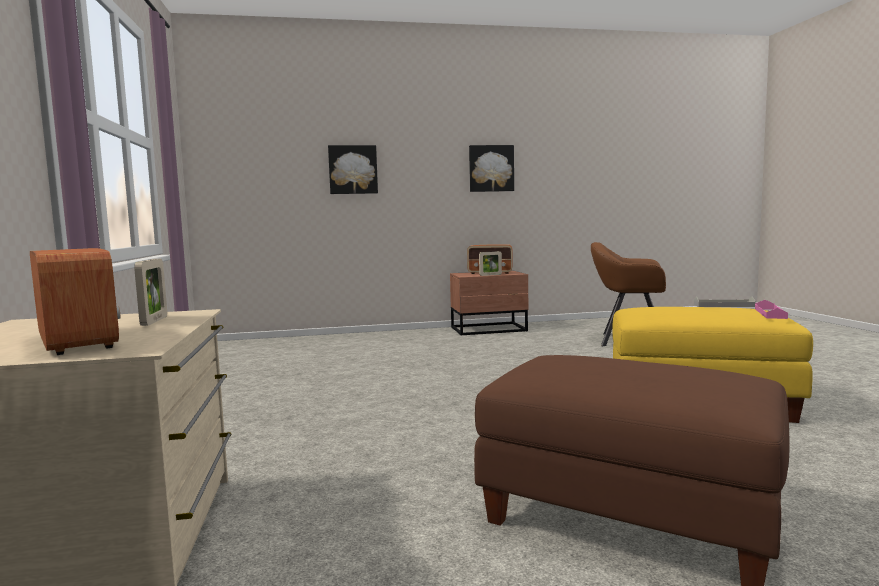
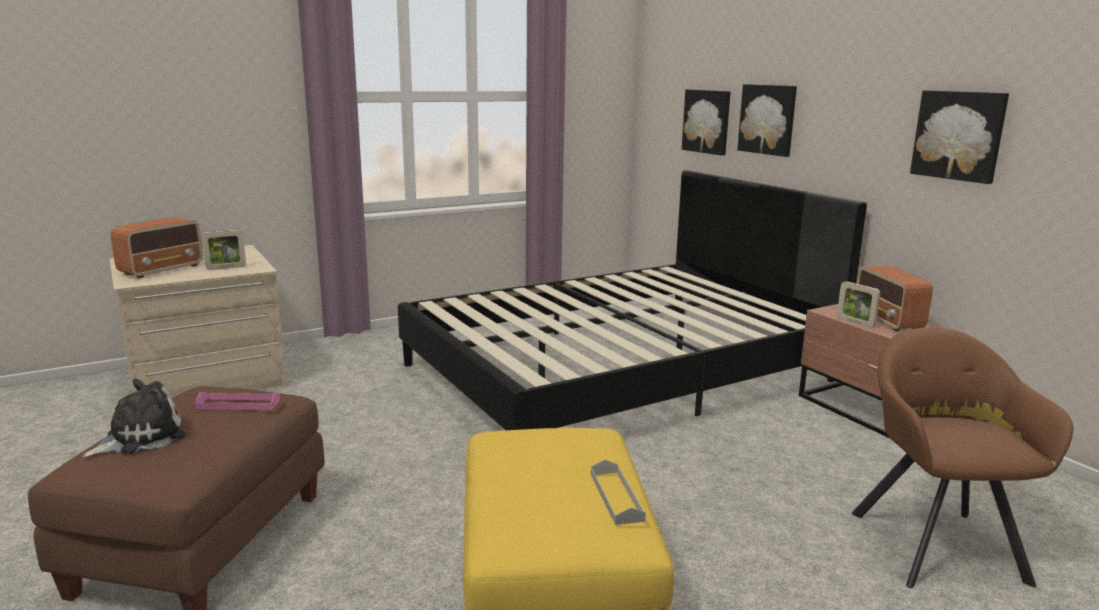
camera: 70 degrees right, 10 degrees up
(288, 176) = (707, 121): none -> picture
(378, 360) = (618, 372): none -> black bed
(665, 385) = (140, 437): none -> plush toy
(770, 313) = (544, 531): pink tray -> pink tray (238, 404)

